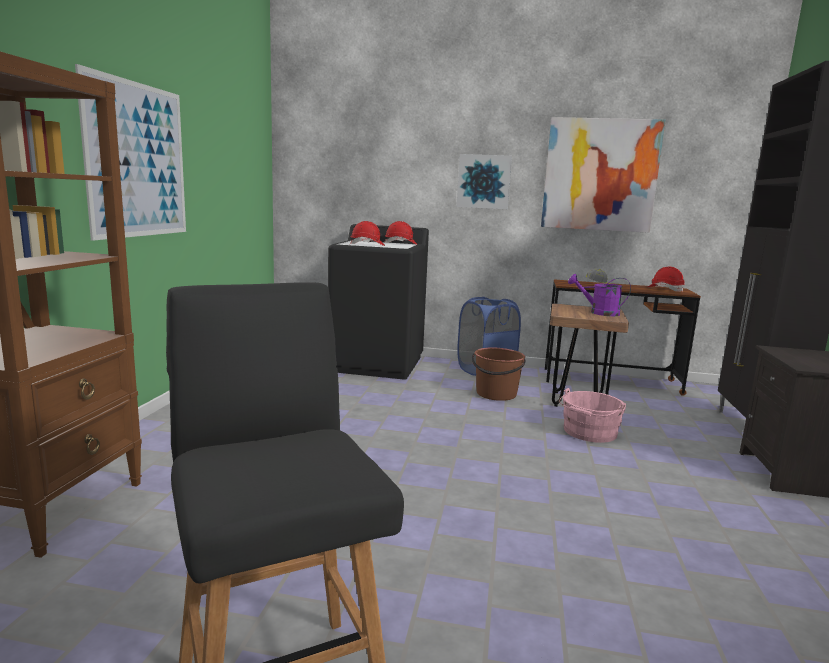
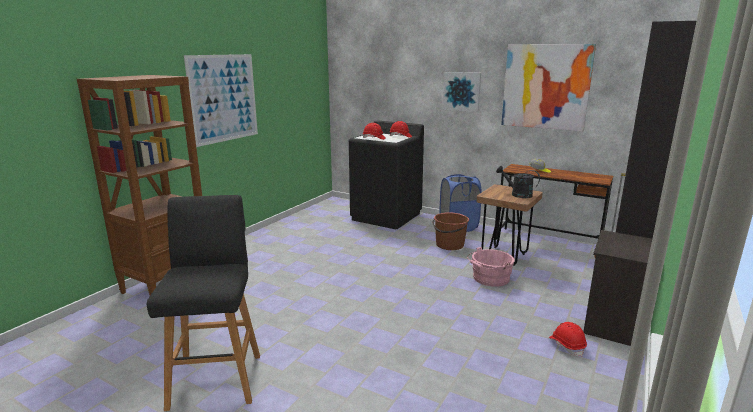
camera: 20 degrees right, 5 degrees up
(599, 313) = (517, 194): purple watering can -> black watering can
(665, 289) = (589, 177): red hard hat -> red hard hat (567, 345)

